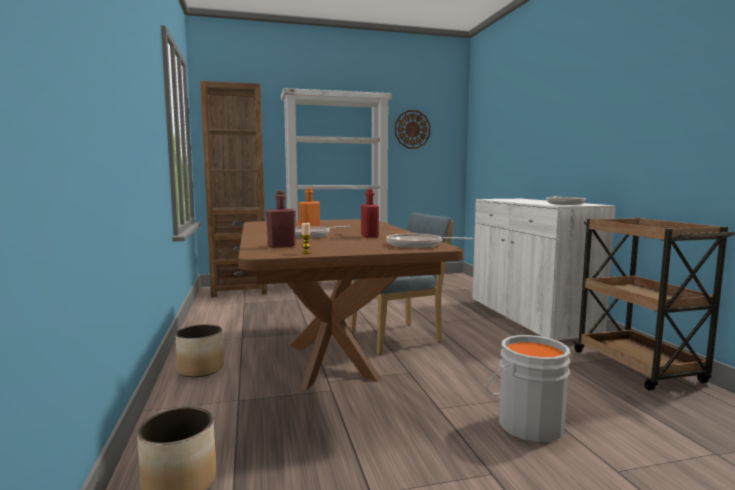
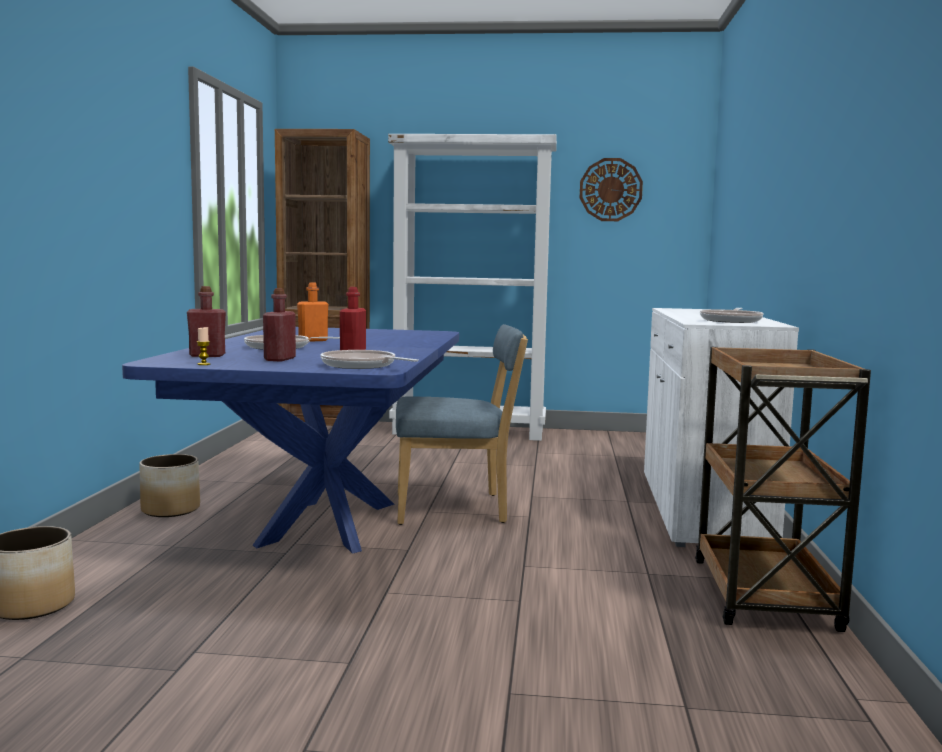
camera: 20 degrees right, 0 degrees up
(330, 361) = (327, 523): brown dining table -> blue dining table
(344, 245) = (280, 359): none -> red bottle
(528, 423) = (475, 627): grey bucket -> none

